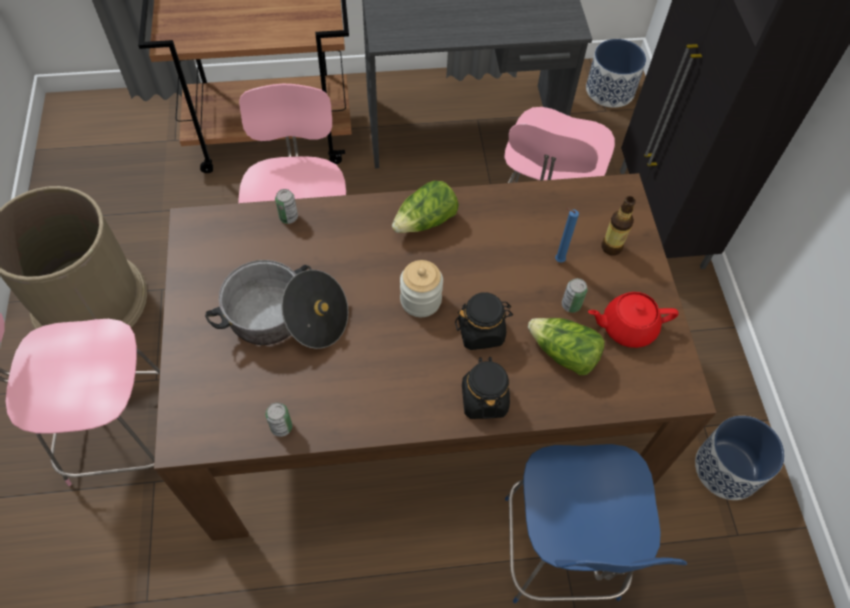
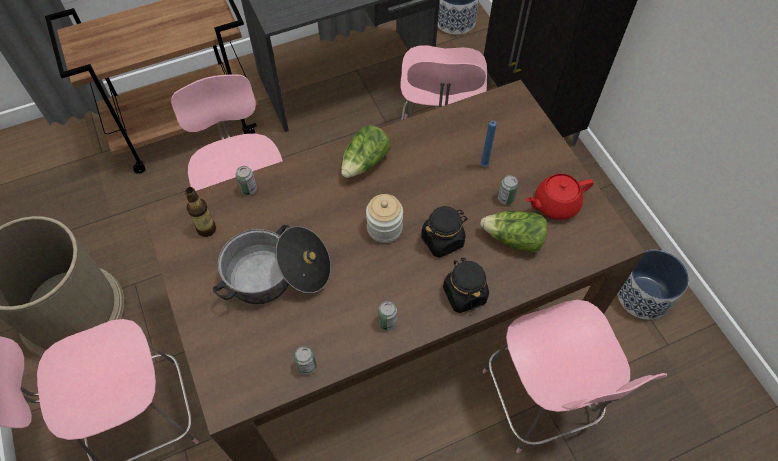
camera: 15 degrees left, 0 degrees up
(386, 405) = (387, 322): none -> can
(561, 553) = (540, 401): blue chair -> pink chair
(611, 247) = (520, 144): bottle -> bottle (206, 229)

